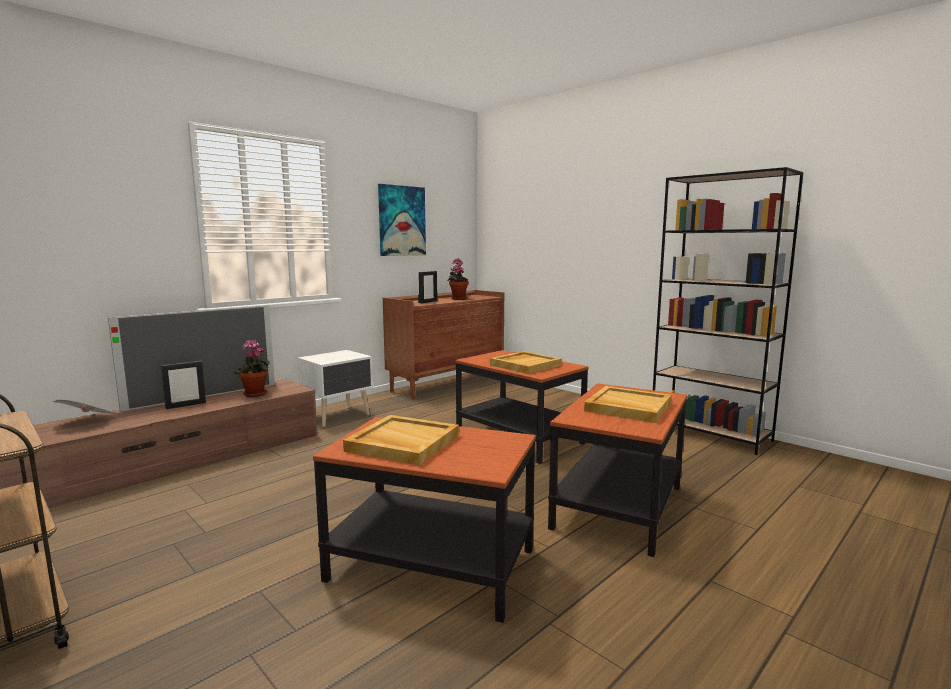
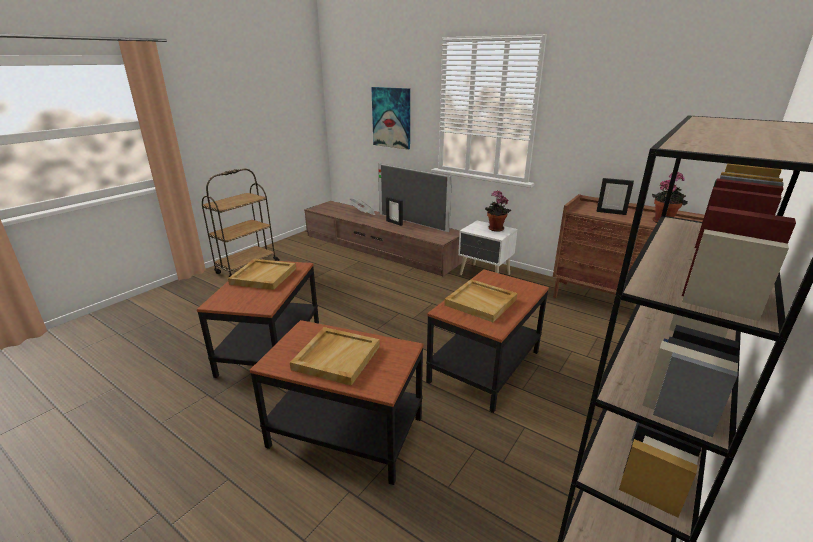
camera: 80 degrees right, 15 degrees up
(255, 394) = (422, 232): potted plant -> potted plant (495, 229)
(401, 221) = (626, 116): picture -> picture (391, 118)

